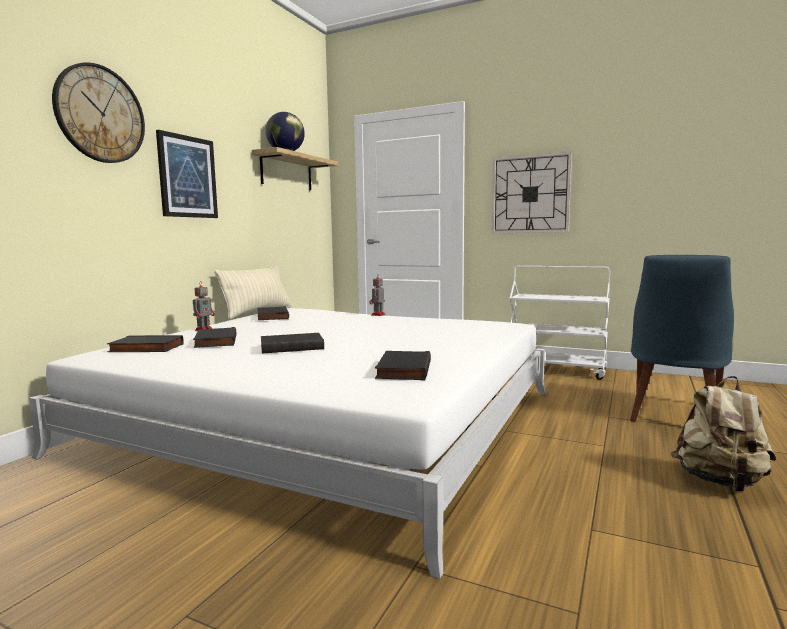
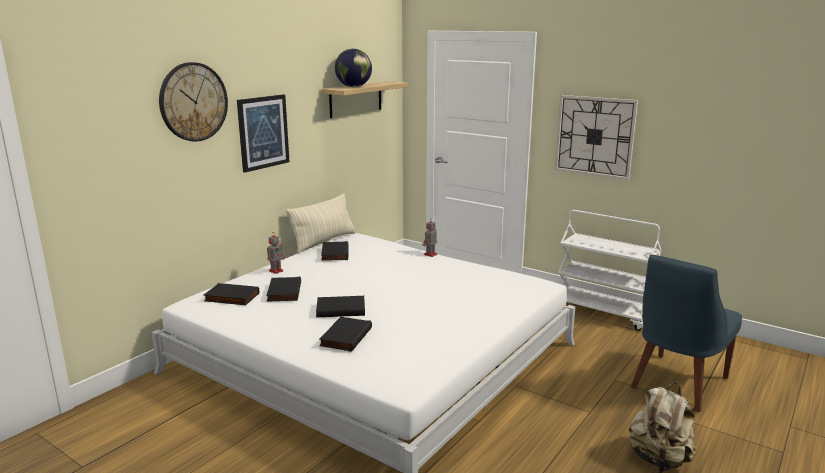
camera: 10 degrees right, 10 degrees up
(402, 369) = (415, 351): black book -> black book (345, 336)

